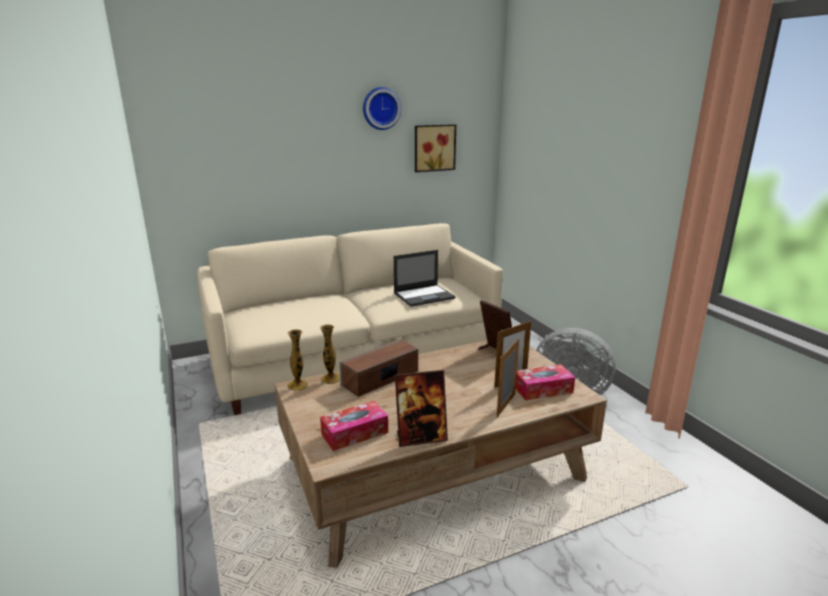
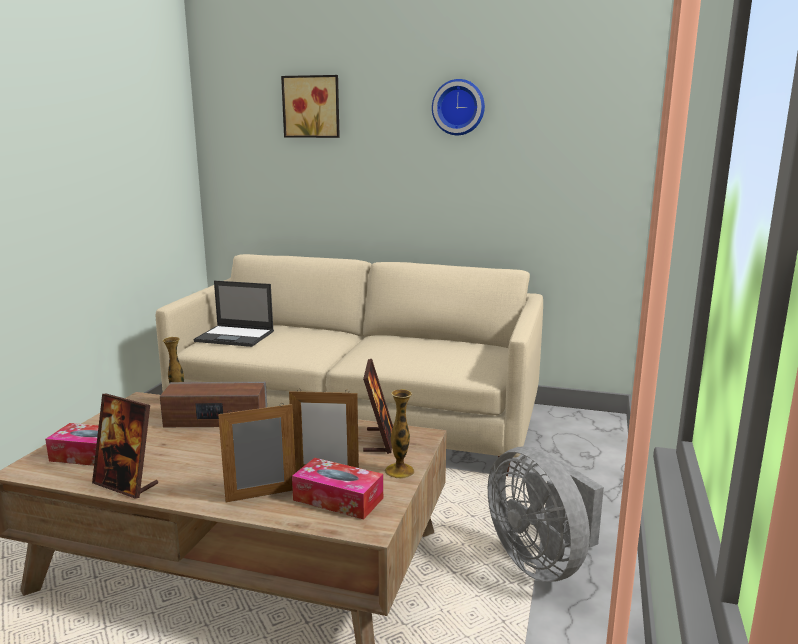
camera: 40 degrees right, 5 degrees down
(297, 385) = (146, 399): vase -> vase (399, 471)
(424, 295) = (426, 357): laptop -> laptop (235, 336)
(434, 147) = (535, 164): picture -> picture (312, 107)

